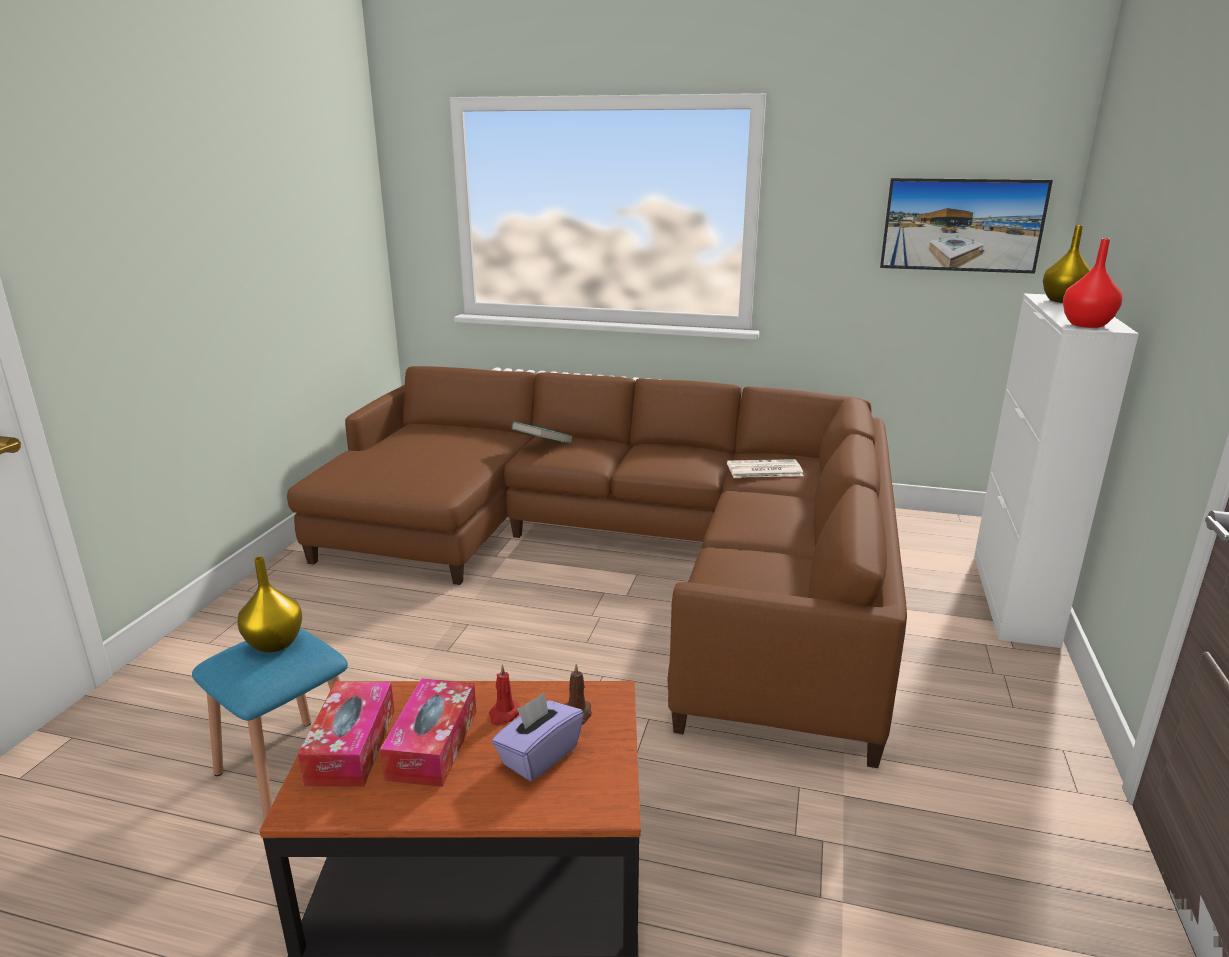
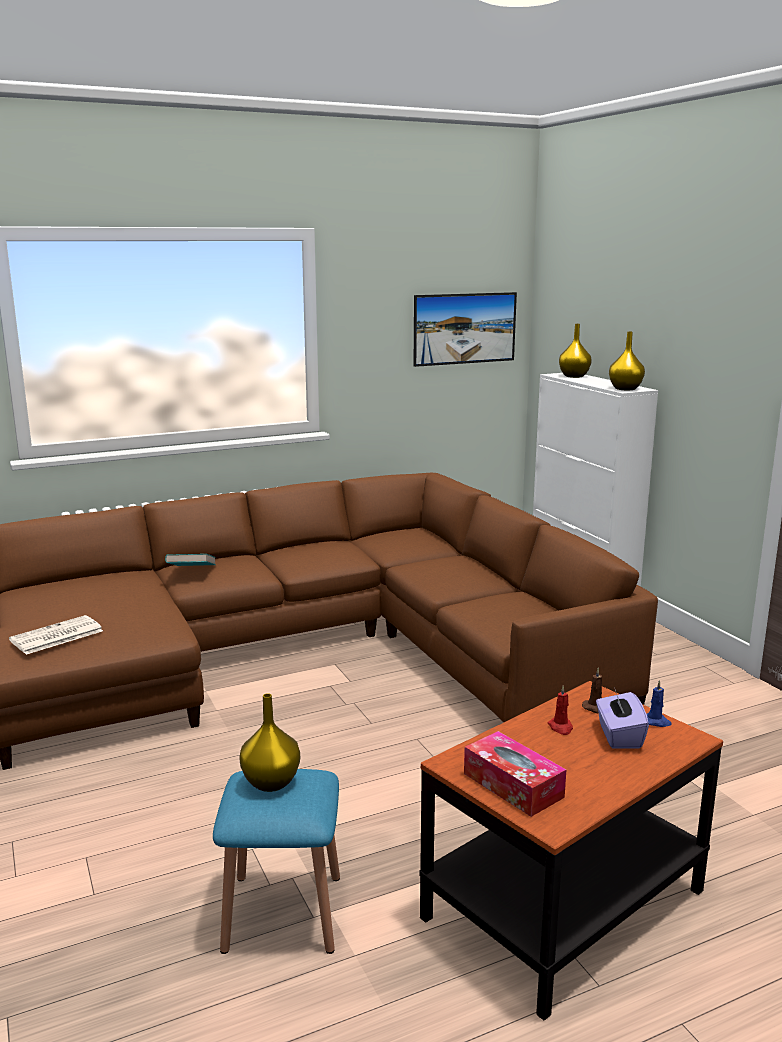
camera: 40 degrees left, 5 degrees down
(433, 744) = (555, 760): tissue box -> none
(608, 763) = (656, 722): none -> blue candle
(763, 470) = (399, 545): newspaper -> newspaper (56, 636)
(1087, 324) = (625, 388): red vase -> yellow vase

